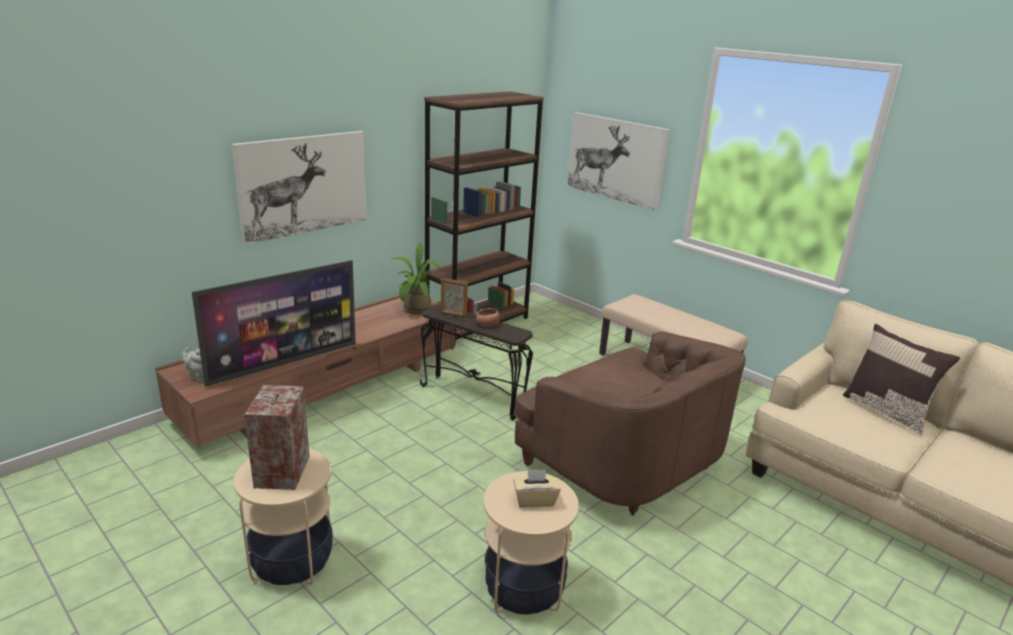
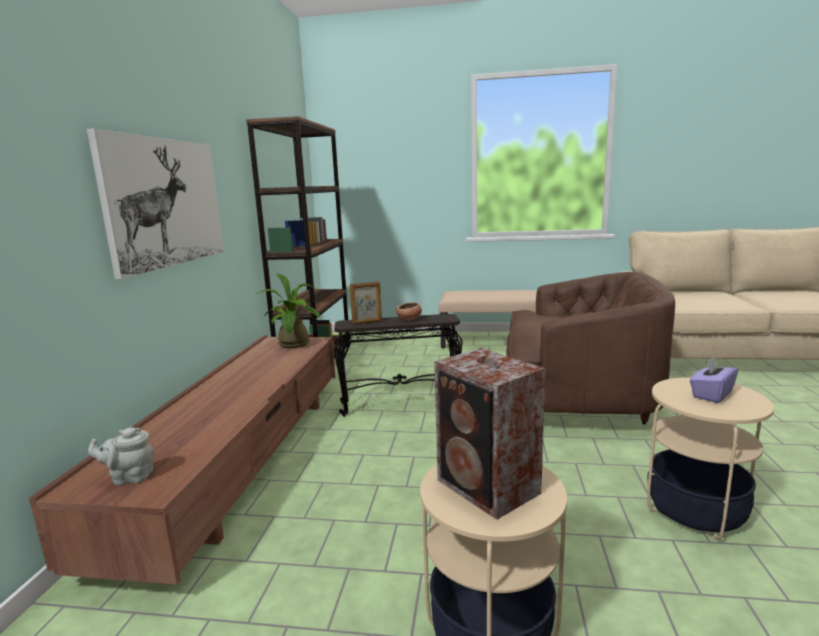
camera: 35 degrees left, 10 degrees down
(284, 363) = (229, 422): television -> none
(535, 500) = (711, 394): beige tissue box -> purple tissue box
(616, 159) = (394, 185): picture -> none
(886, 412) = (701, 294): pillow -> none

